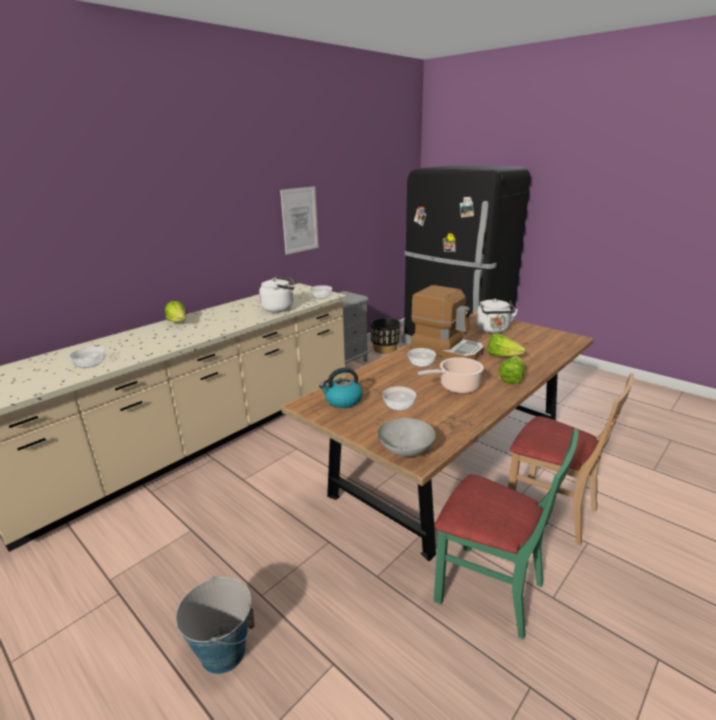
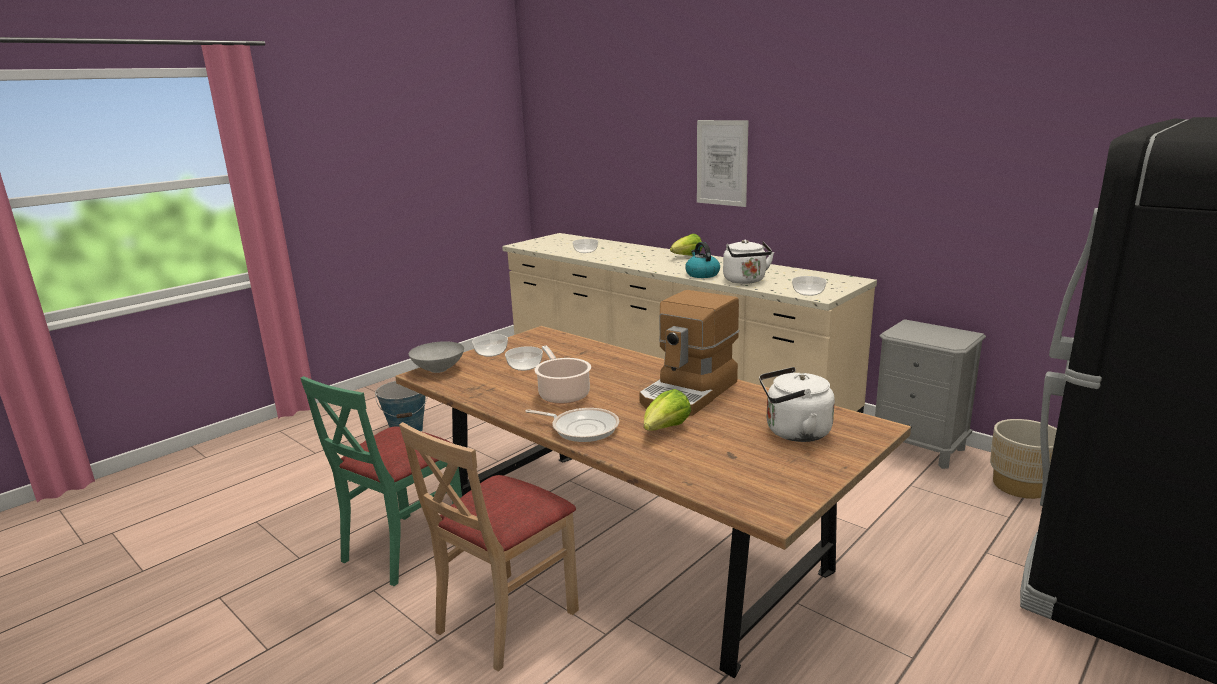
camera: 90 degrees right, 5 degrees down
(299, 220) = (905, 185): picture -> picture (722, 163)
(343, 401) = (543, 345): kettle -> kettle (702, 274)
(385, 349) = (1020, 486): black planter -> beige planter
(421, 363) = (638, 377): bowl -> bowl (491, 353)
(511, 378) = (582, 428): lettuce -> frying pan

